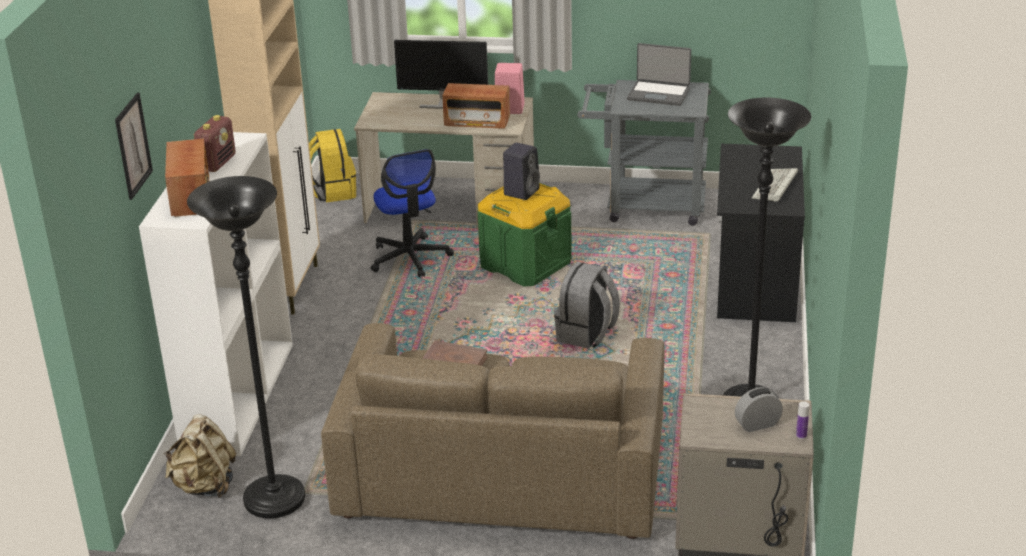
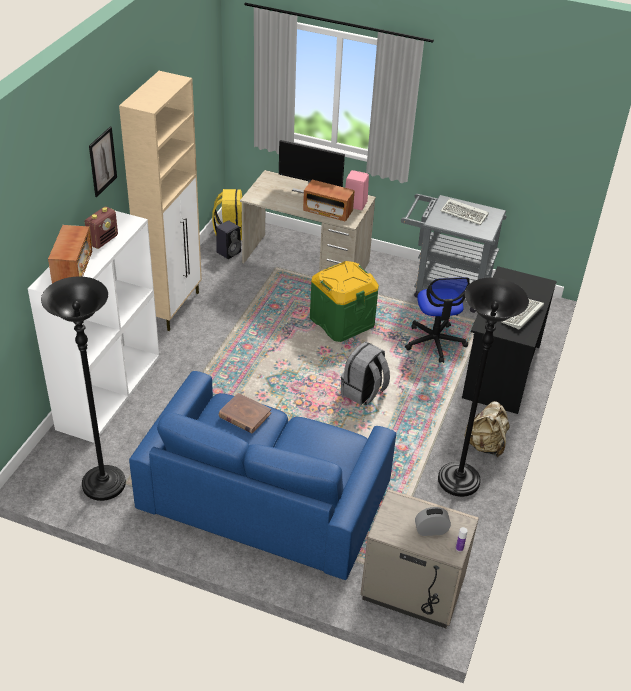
camera: 10 degrees right, 10 degrees up
(133, 146) = (30, 230): picture -> picture (102, 161)
(205, 486) = (62, 462): beige backpack -> beige backpack (485, 445)
(410, 258) = (263, 299): office chair -> office chair (435, 342)
(502, 469) = (265, 495): brown sofa -> blue sofa
(522, 191) = (345, 273): black speaker -> black speaker (229, 252)
(659, 94) = (465, 214): laptop -> keyboard

